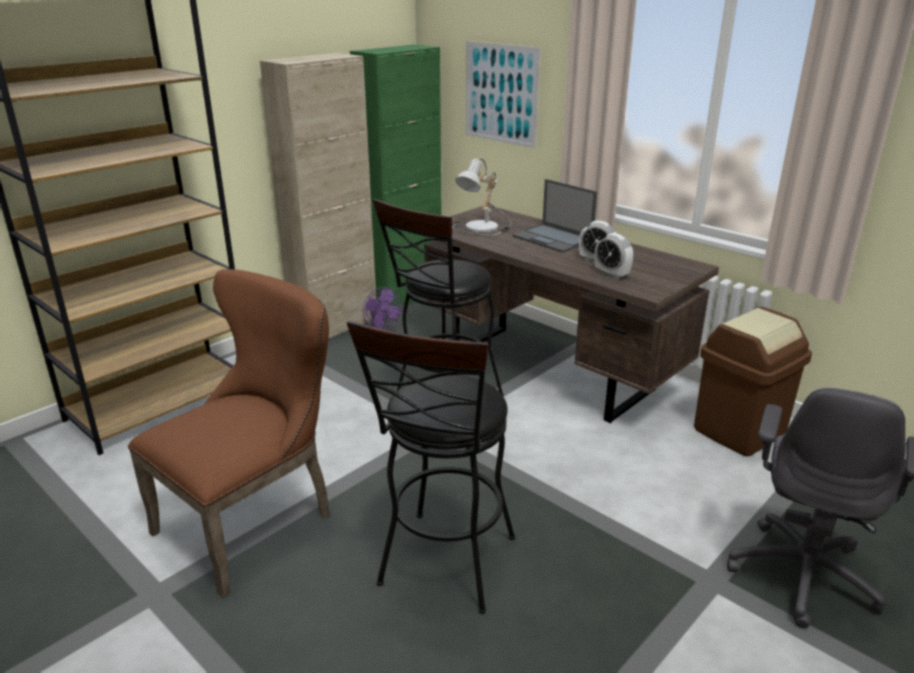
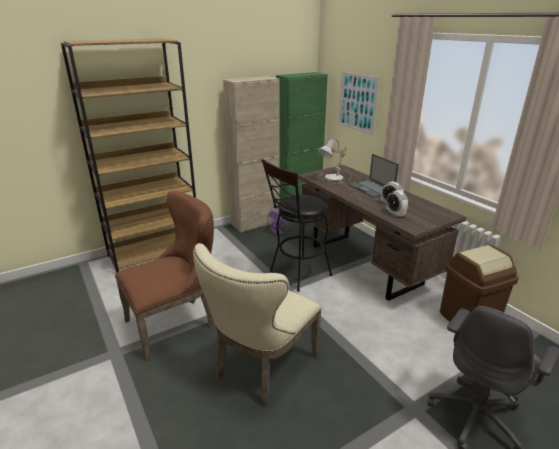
camera: 15 degrees right, 0 degrees up
(444, 569) = (261, 369): black stool -> beige chair

